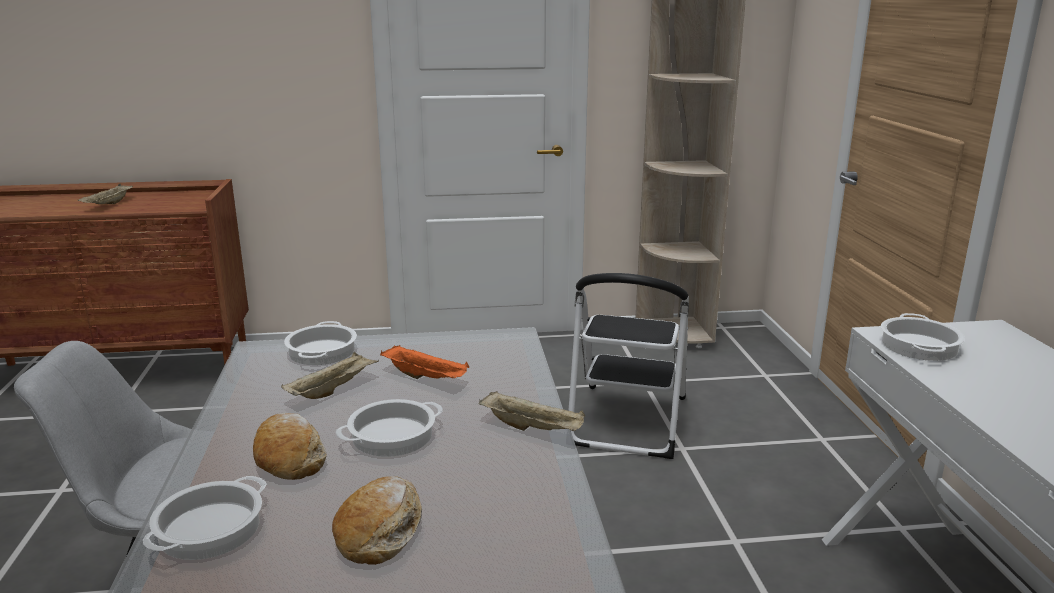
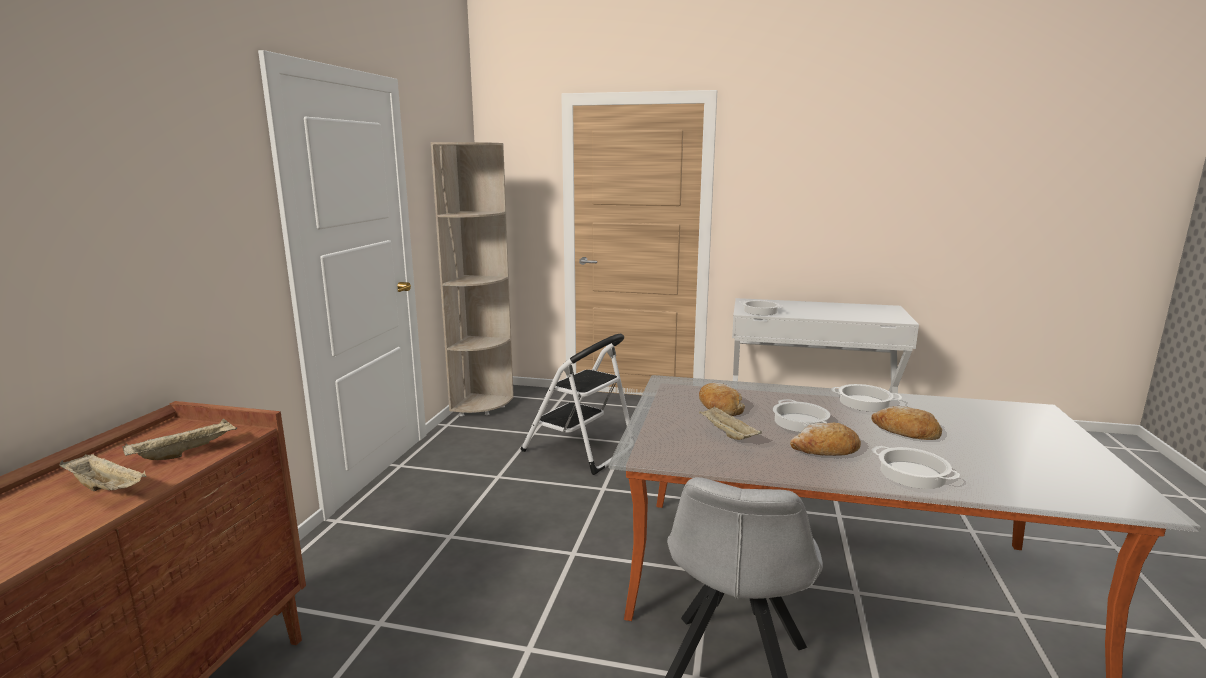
camera: 70 degrees left, 5 degrees down
(321, 351) = (655, 433): cooking pot -> cooking pot (863, 403)
(426, 377) = (719, 407): orange tray -> bread
(533, 428) = (796, 391): beige tray -> beige tray (186, 452)

